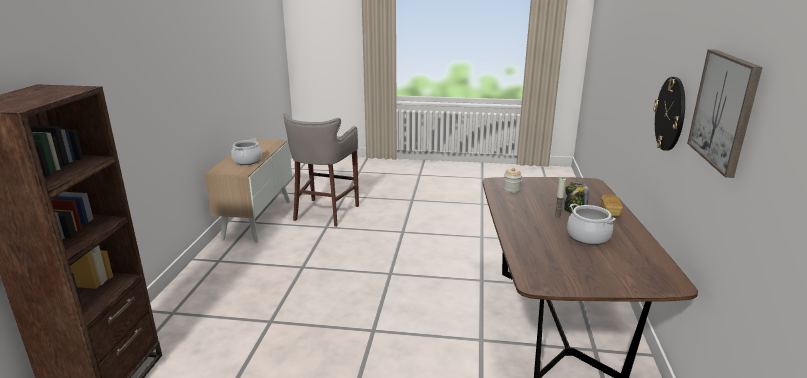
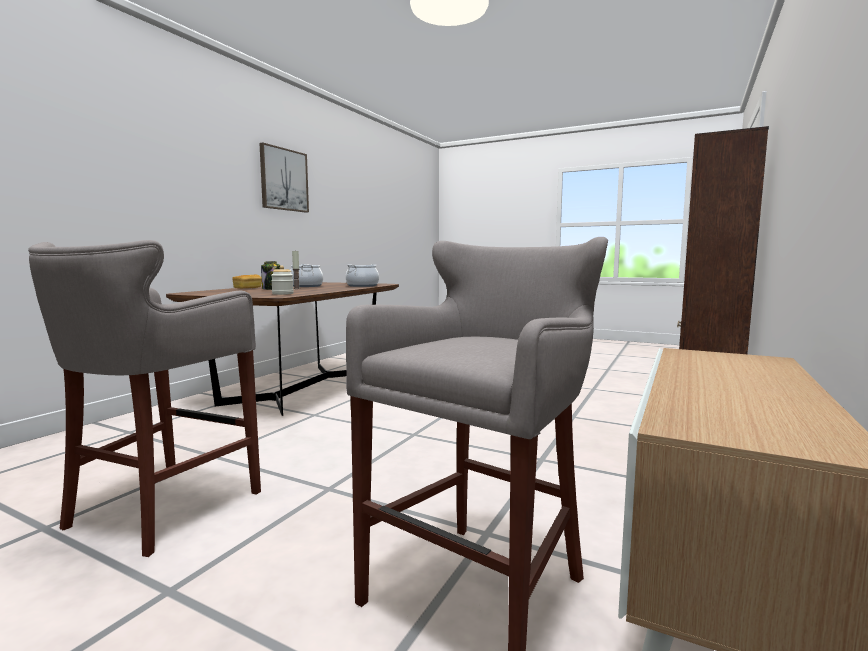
camera: 160 degrees left, 15 degrees down
(247, 161) = (712, 370): cooking pot -> cooking pot (362, 286)
(455, 214) = (160, 510): none -> grey stool
(670, 114) = (215, 195): wall clock -> none

